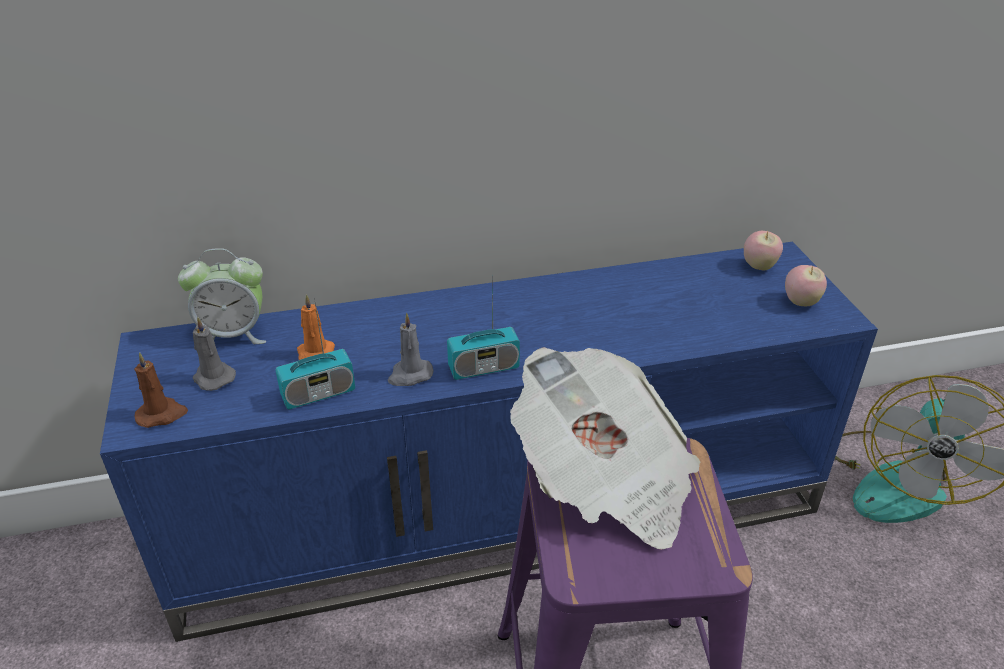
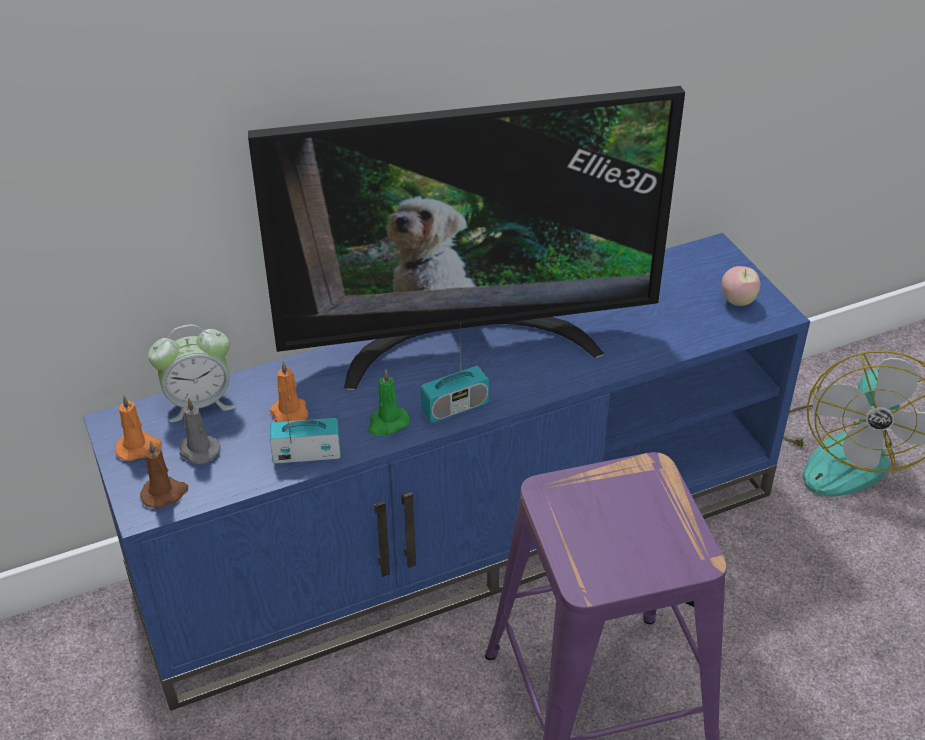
camera: 10 degrees left, 5 degrees up
(158, 368) = (139, 448): none -> orange candle
(318, 394) = (307, 453): radio -> radio turned 150 degrees counterclockwise
(409, 375) = (387, 423): grey candle -> green candle
(513, 309) = (467, 341): none -> television
(605, 480) = (592, 500): newspaper -> none
(759, 266) = (694, 266): apple -> none

